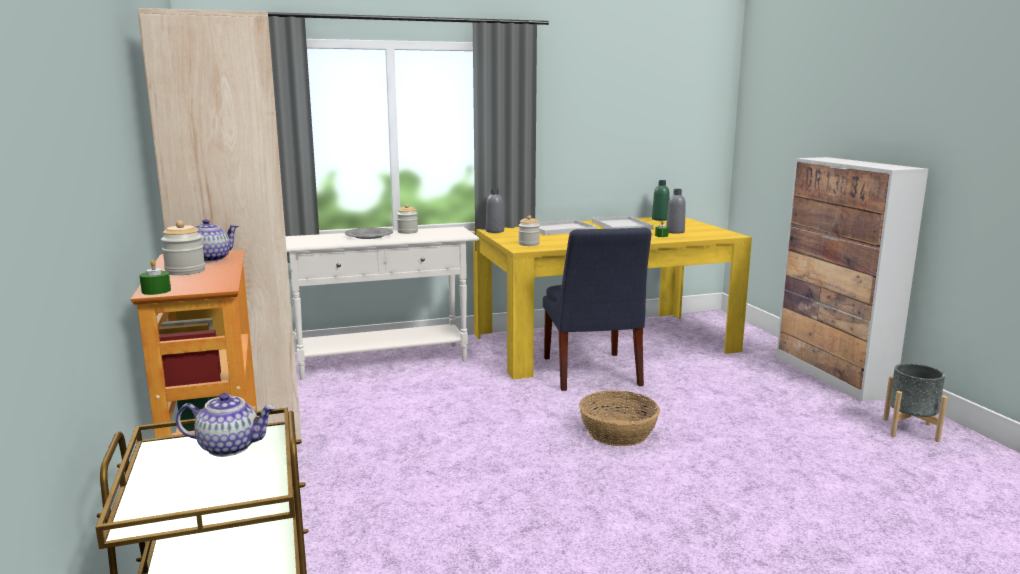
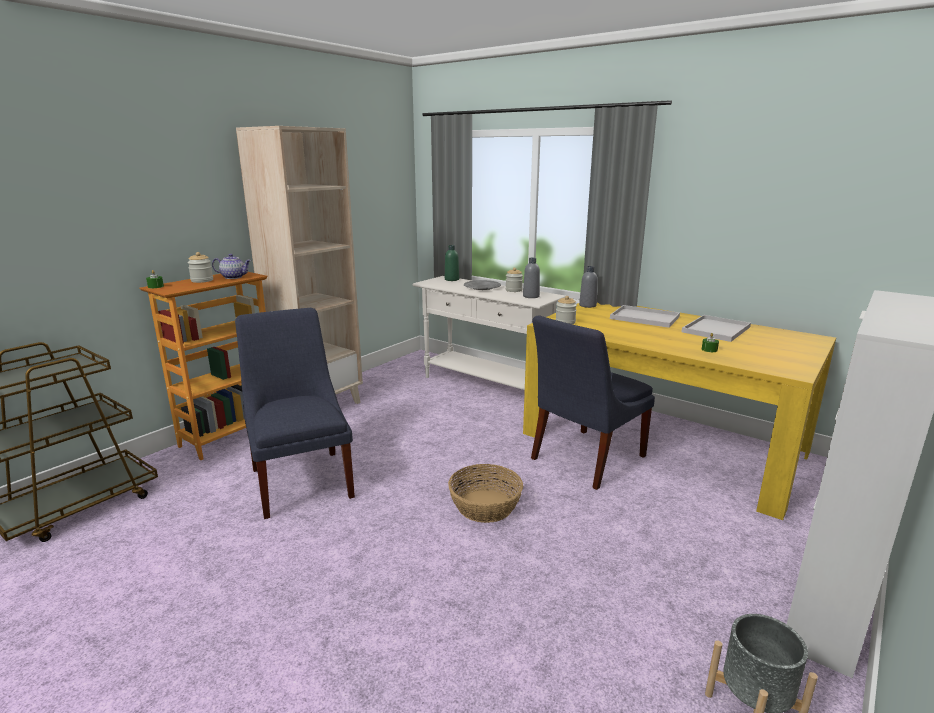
camera: 55 degrees right, 5 degrees up
(230, 447) = (74, 367): teapot -> none
(440, 511) = (302, 479): none -> blue chair
(660, 219) = (788, 335): green bottle -> green bottle (451, 279)
(675, 232) = (742, 351): grey bottle -> grey bottle (531, 296)

